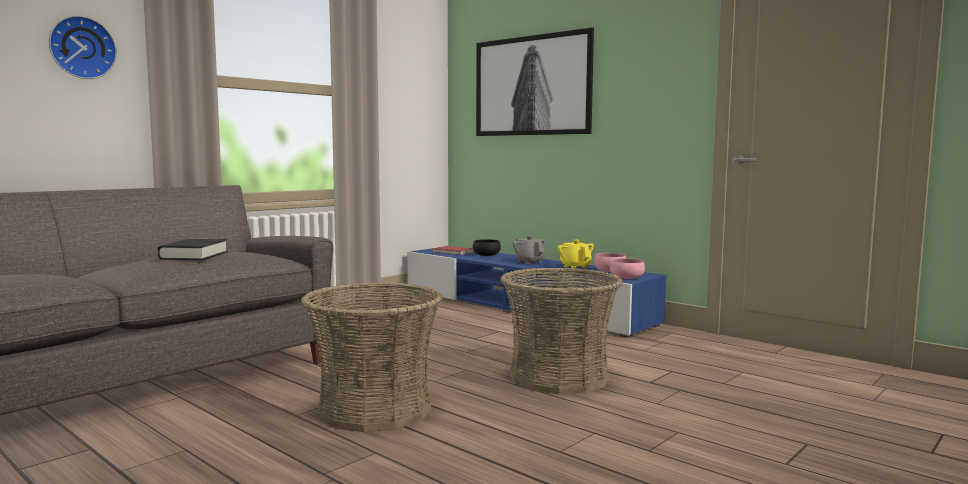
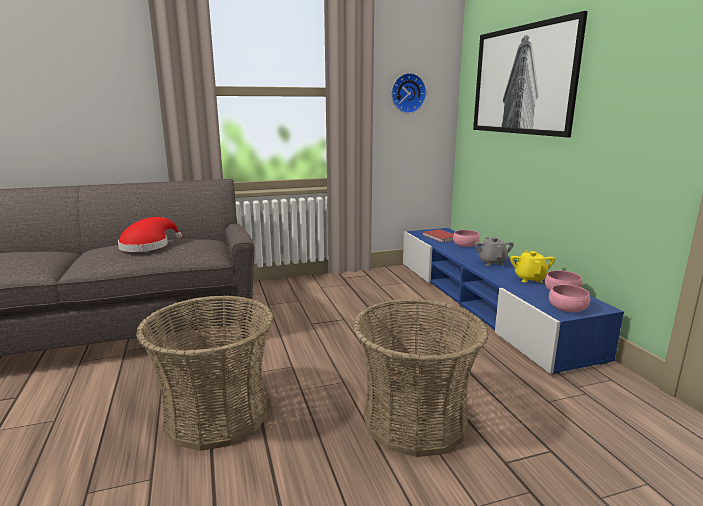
camera: 30 degrees right, 10 degrees up
(81, 48) = (114, 73): wall clock -> wall clock (407, 93)
(194, 255) = (148, 246): black book -> red hat
(486, 254) = (465, 245): black bowl -> pink bowl

